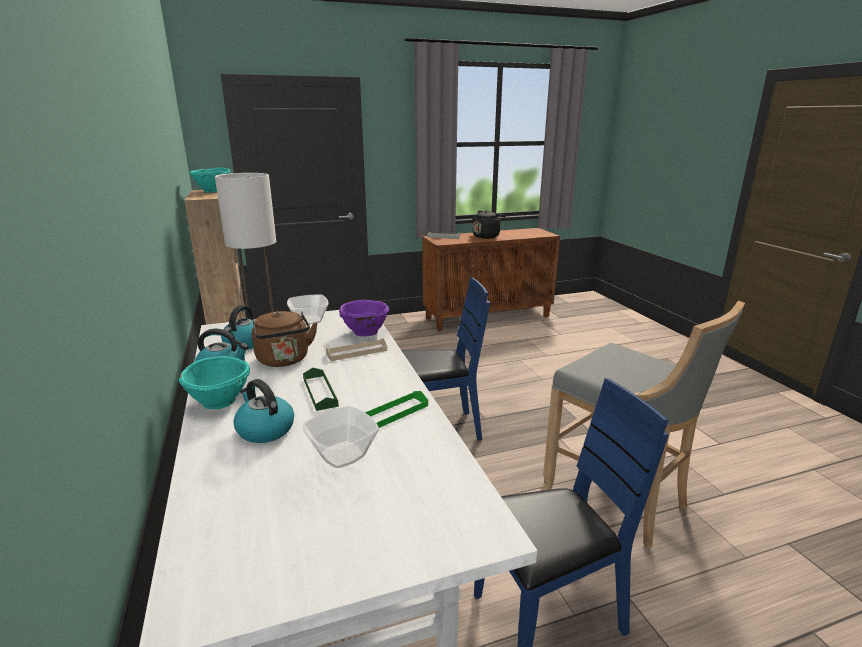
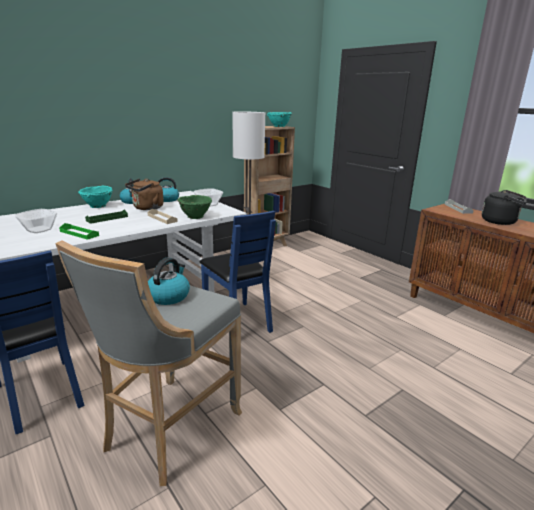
camera: 70 degrees right, 0 degrees up
(264, 429) = (68, 216): kettle -> kettle (168, 296)
(365, 332) = (195, 216): purple bowl -> green bowl

